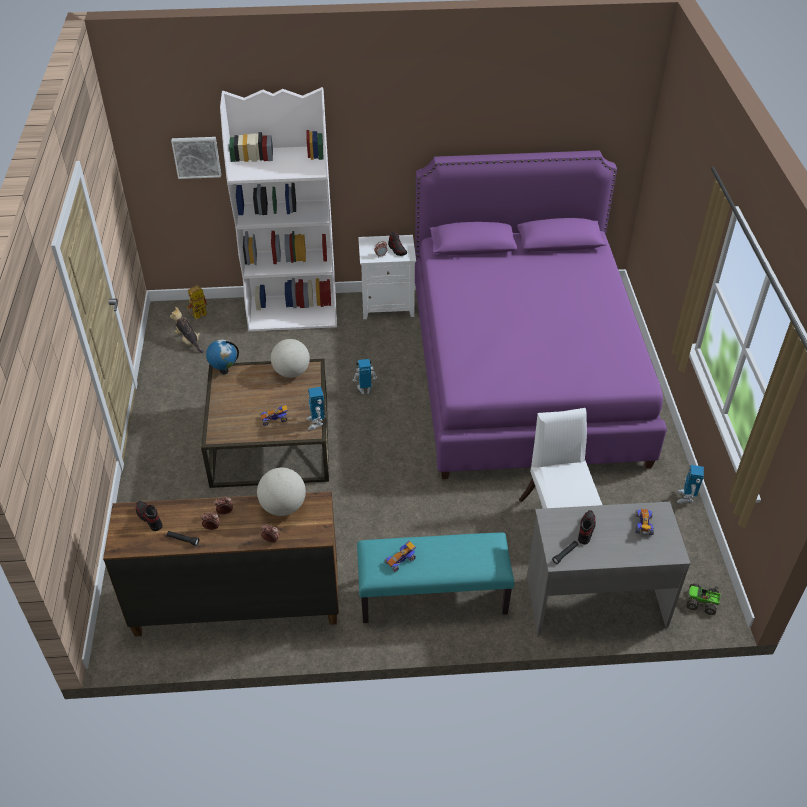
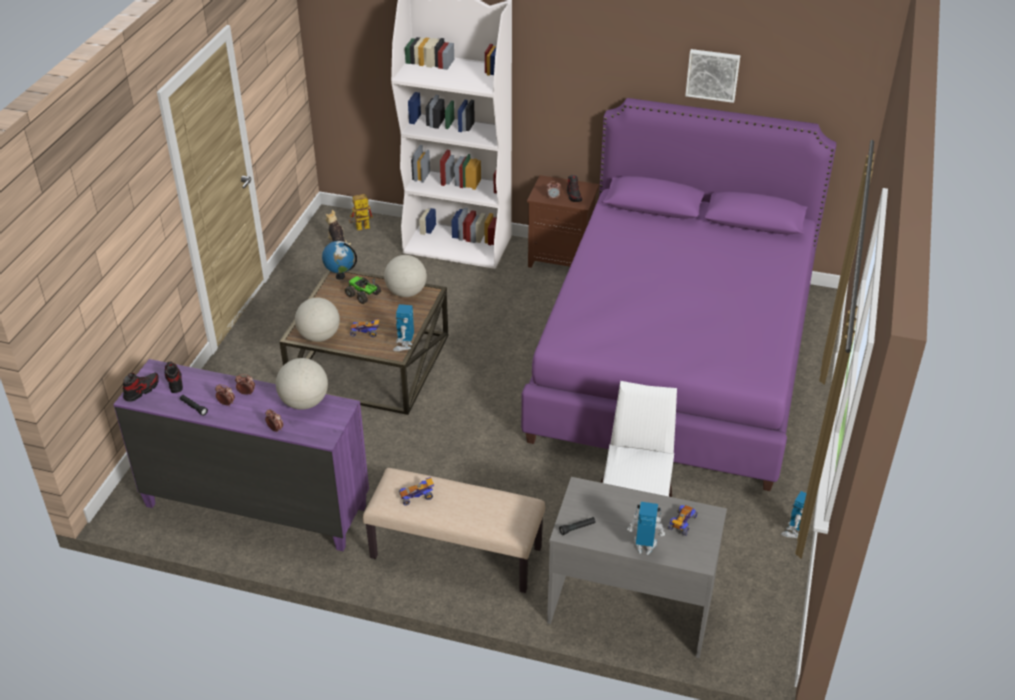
camera: 20 degrees right, 5 degrees down
(196, 156) = (379, 54): picture -> picture (712, 74)
(235, 433) = (319, 336): none -> globe
(236, 604) = (255, 505): brown dresser -> purple dresser
(365, 390) = (492, 336): toy robot -> toy robot (644, 547)
(388, 304) = (562, 258): white nightstand -> brown nightstand
(432, 597) = (455, 553): turquoise bench -> beige bench
(586, 530) = (614, 511): shoe -> shoe (142, 390)
(702, 602) = (753, 645): toy truck -> toy truck (363, 295)

